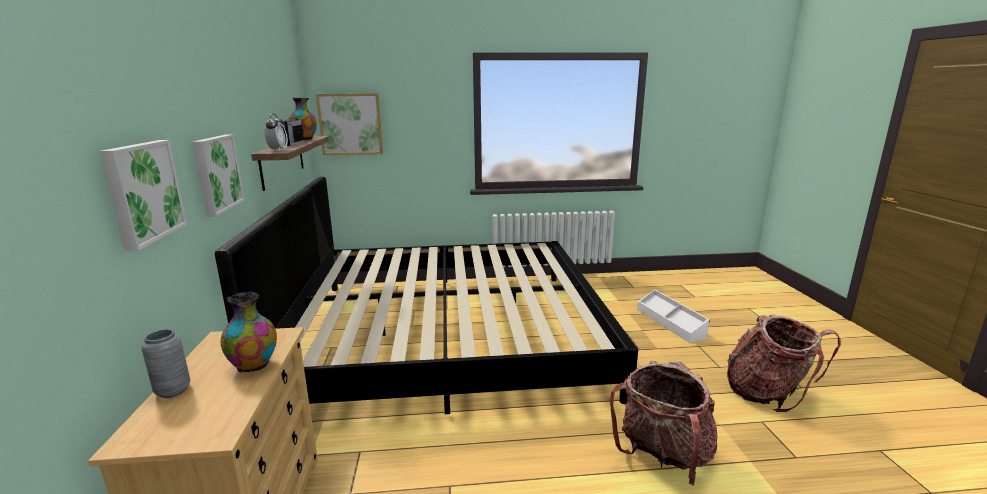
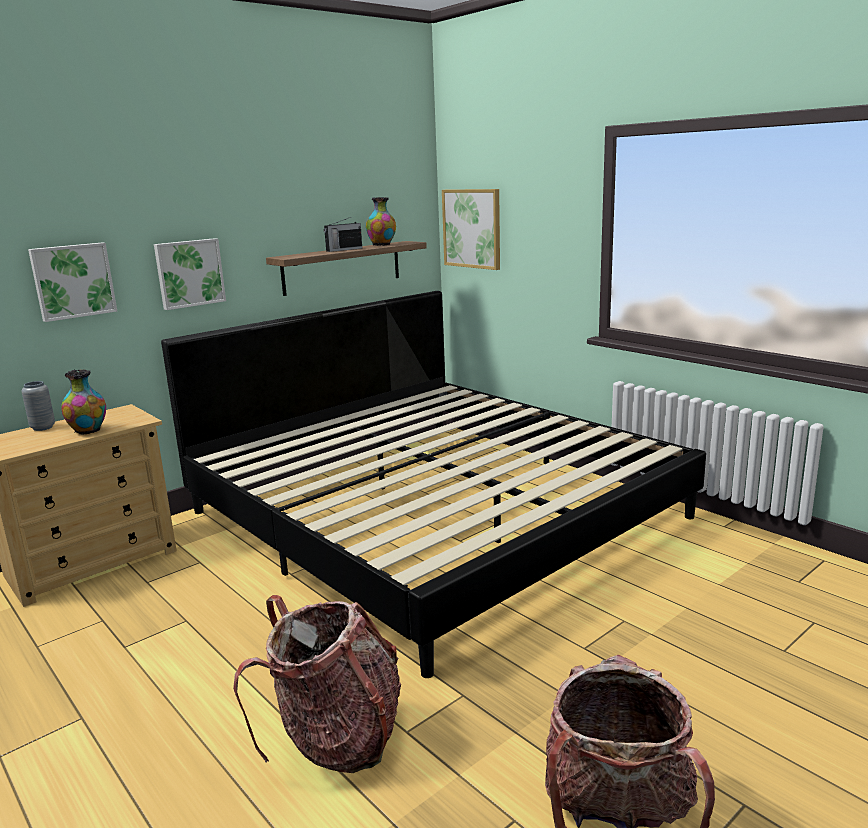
camera: 55 degrees right, 0 degrees up
(278, 150) = (295, 255): alarm clock -> none
(670, 323) = (722, 652): white storage box -> none

